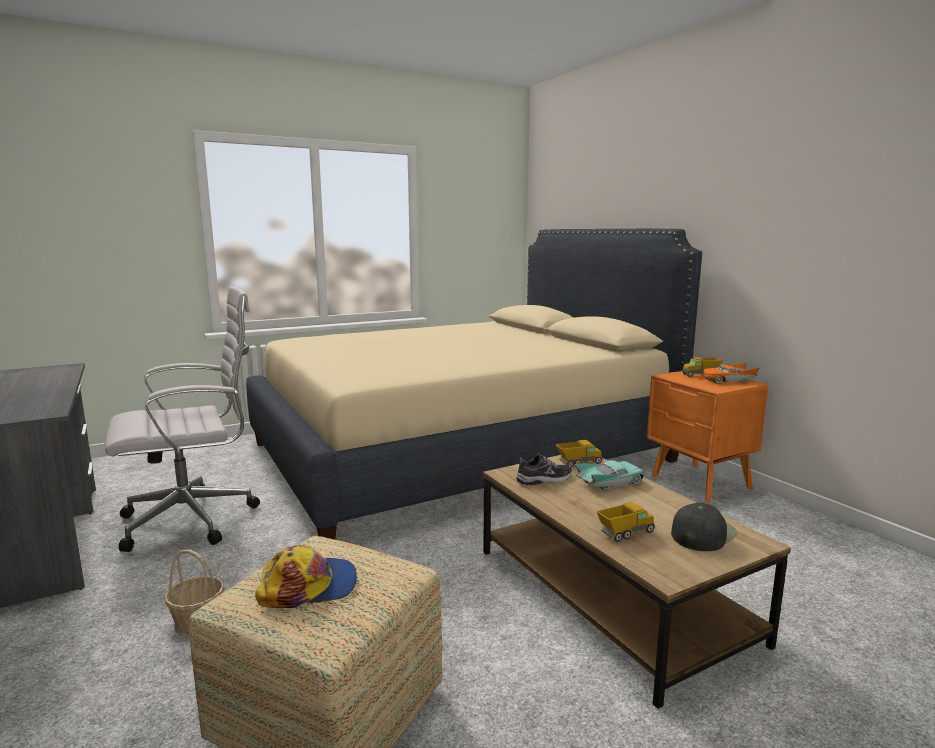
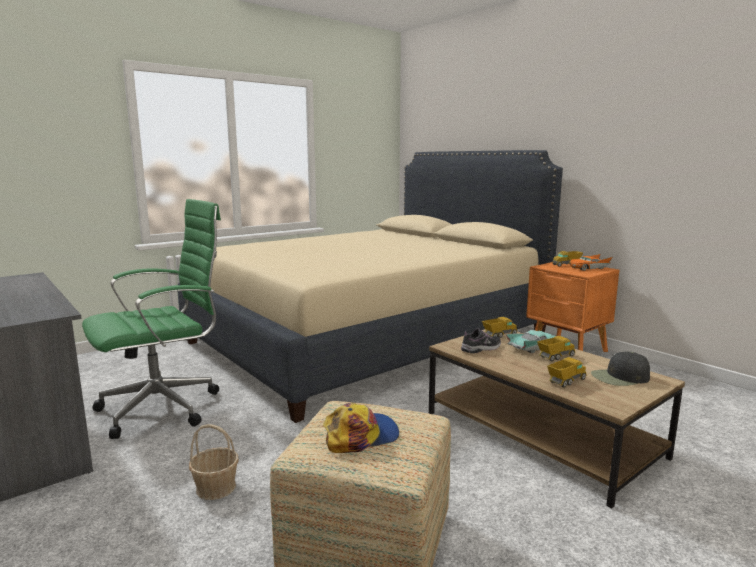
camera: 10 degrees left, 0 degrees up
(195, 519) = (165, 407): white office chair -> green office chair
(632, 498) = (555, 357): none -> toy truck
(702, 533) = (620, 377): black cap -> black cap turned 135 degrees counterclockwise

